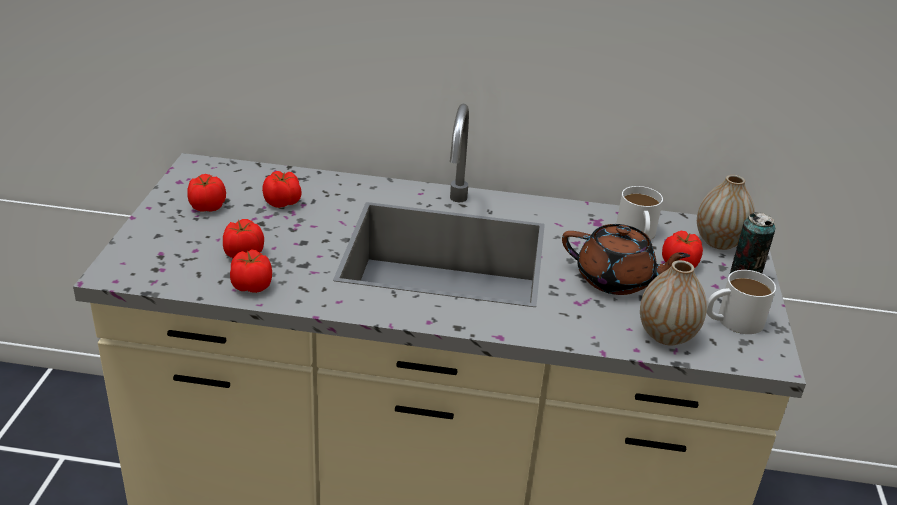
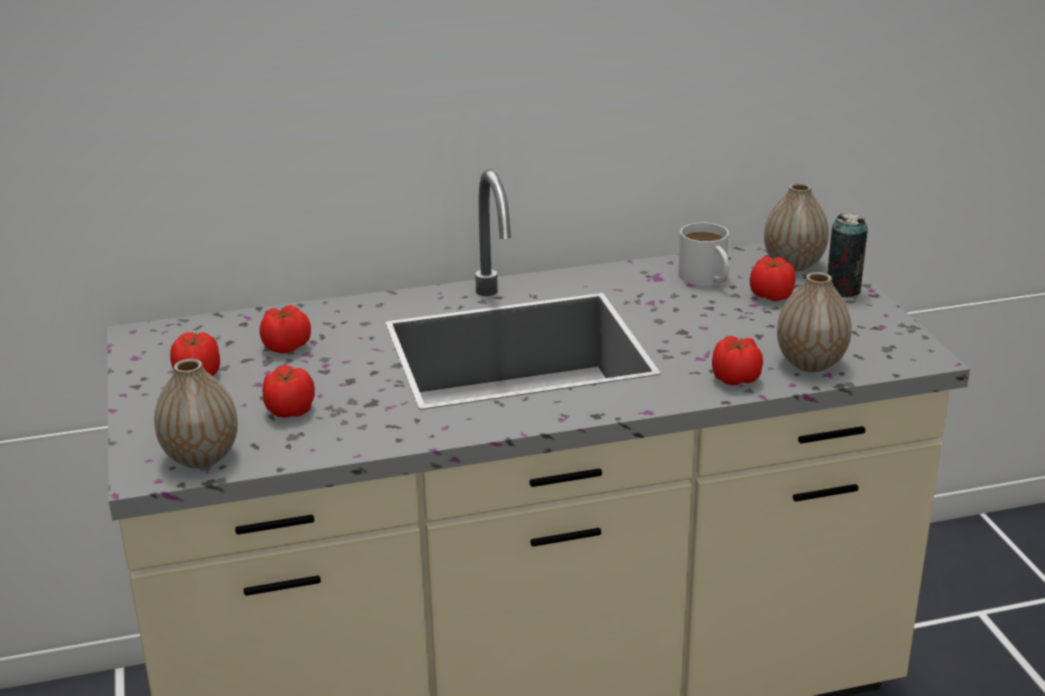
camera: 20 degrees left, 5 degrees down
(156, 272) = (201, 457): none -> vase
(252, 285) = (330, 439): tomato -> tomato (735, 378)
(616, 280) = (721, 327): brown teapot -> none
(732, 320) = (861, 333): white mug -> none

